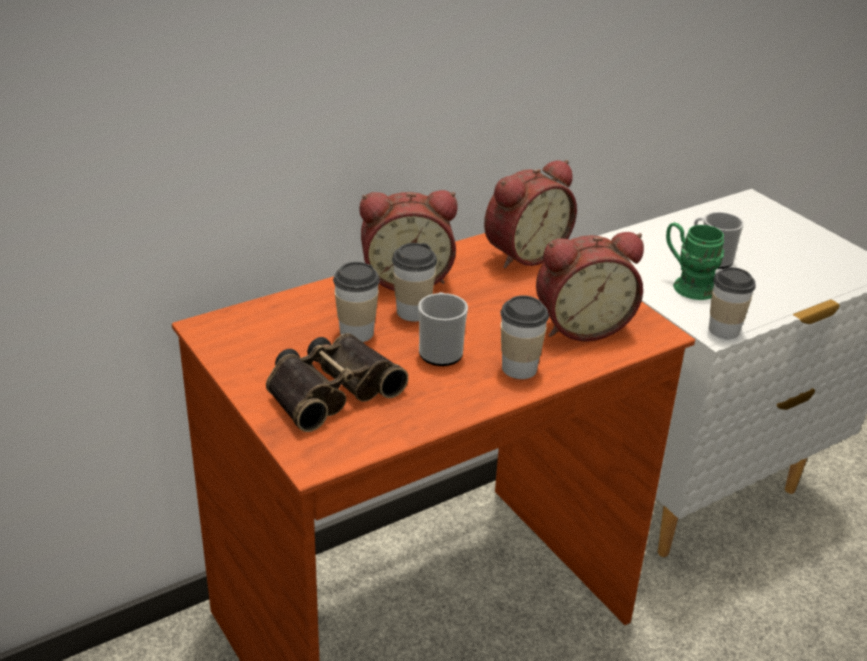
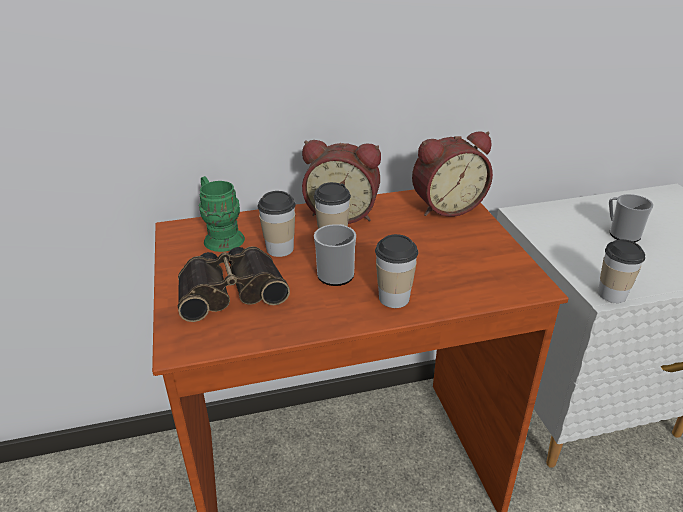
camera: 20 degrees right, 0 degrees up
(581, 325) = (467, 270): alarm clock -> none
(687, 285) = (591, 251): green mug -> green mug (220, 236)

